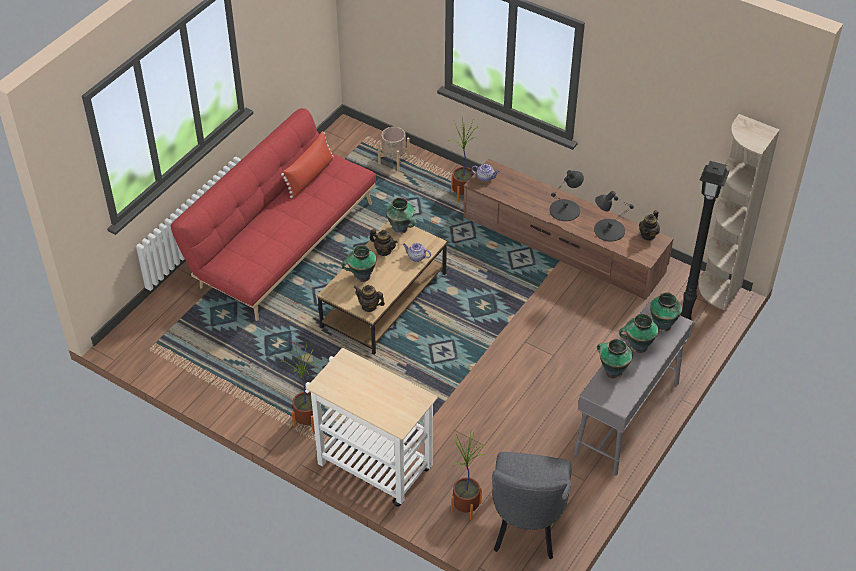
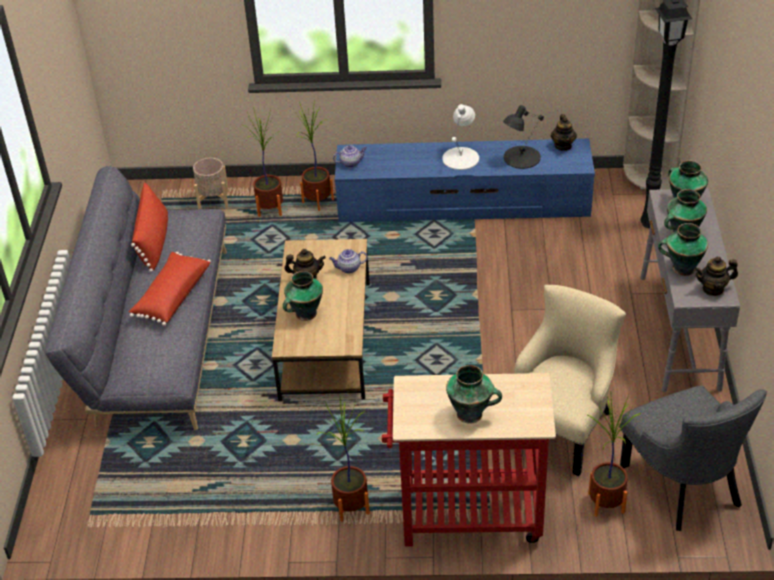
camera: 30 degrees left, 5 degrees down
(281, 242) = (155, 335): red sofa -> grey sofa
(290, 221) = (171, 296): none -> red pillow
(369, 306) = (342, 340): teapot -> teapot (713, 289)
(372, 466) = (468, 515): white cart -> red cart
(400, 229) = (305, 248): vase -> vase (471, 414)
(426, 184) = (270, 209): none -> potted plant
(478, 444) = (559, 432): none -> beige armchair
(564, 243) = (464, 201): brown tv stand -> blue tv stand
(565, 210) = (461, 158): black table lamp -> white table lamp

